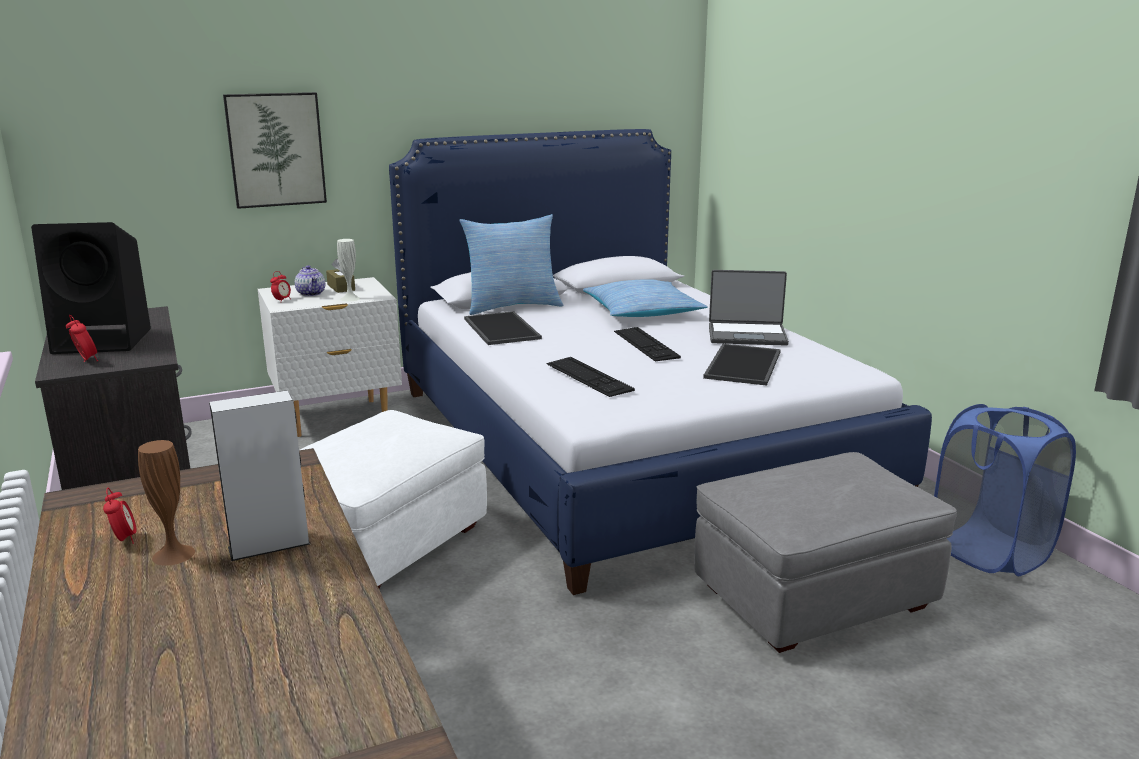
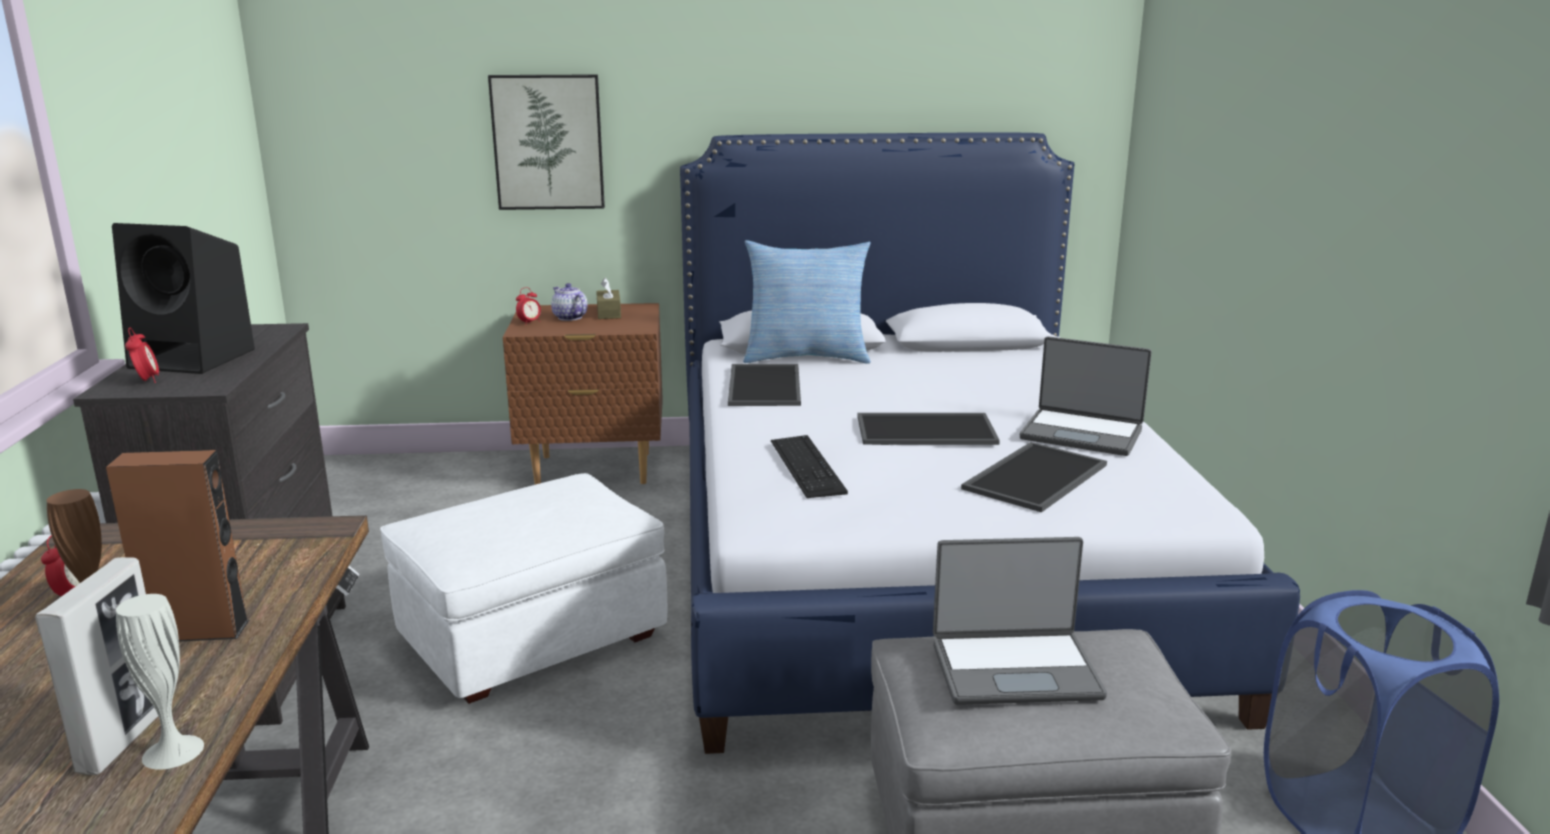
camera: 20 degrees right, 0 degrees up
(269, 545) = (196, 631): grey speaker -> brown speaker
(301, 623) = (124, 738): none -> picture frame
(311, 293) = (569, 317): teapot -> teapot turned 150 degrees clockwise
(337, 418) = (593, 470): white nightstand -> brown nightstand
(350, 298) = (604, 328): white vase -> white vase (173, 751)
(642, 312) = (966, 383): pillow -> none
(645, 344) = (927, 429): keyboard -> tray
(809, 484) = (1015, 669): none -> laptop

